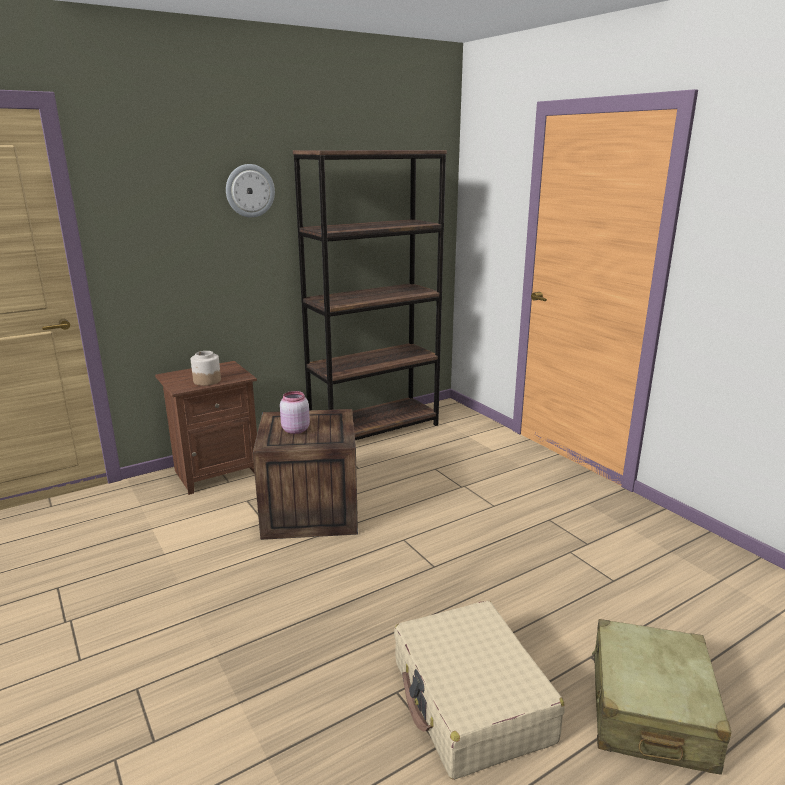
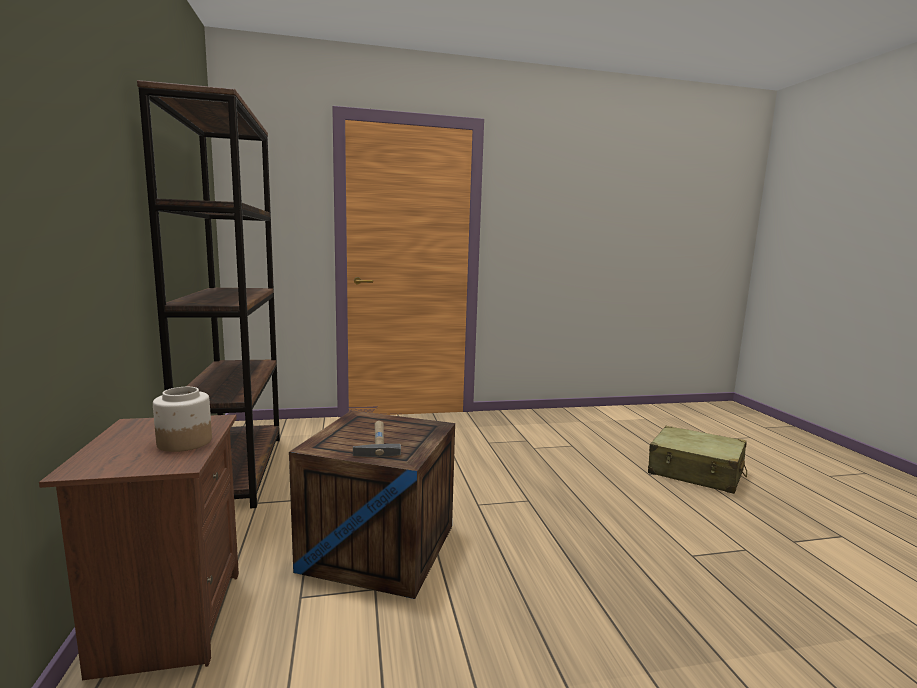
camera: 70 degrees left, 10 degrees down
(250, 191) = (104, 124): wall clock -> none
(294, 430) = (376, 441): pink jar -> hammer
(471, 702) = (698, 526): beige suitcase -> none

